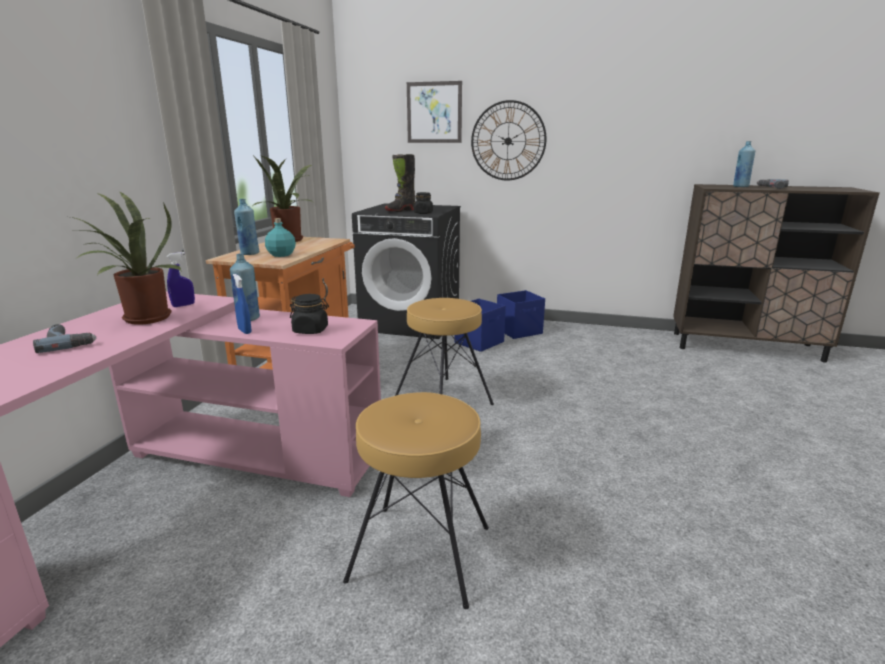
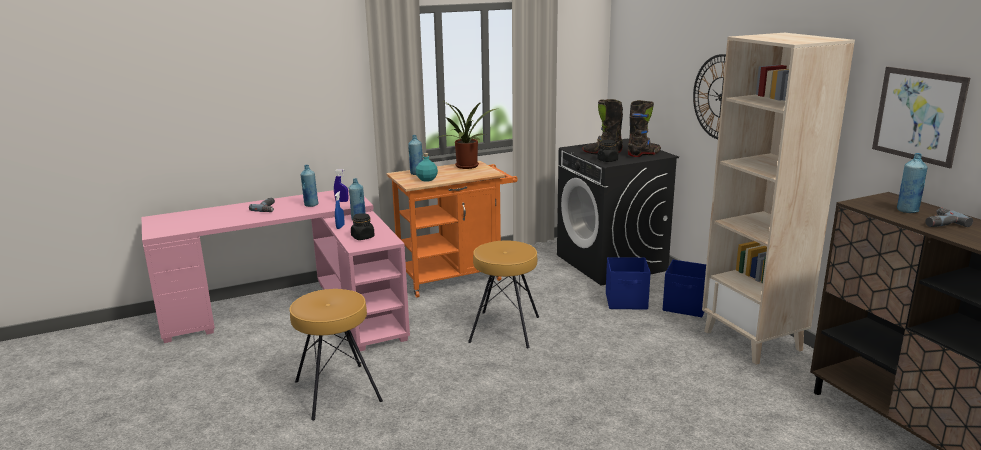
camera: 50 degrees right, 0 degrees up
(142, 319) = (311, 205): potted plant -> blue bottle
(434, 112) = (669, 56): picture -> picture (918, 115)
(434, 207) = (644, 154): none -> black boot
(595, 335) = (753, 340): none -> beige bookcase

